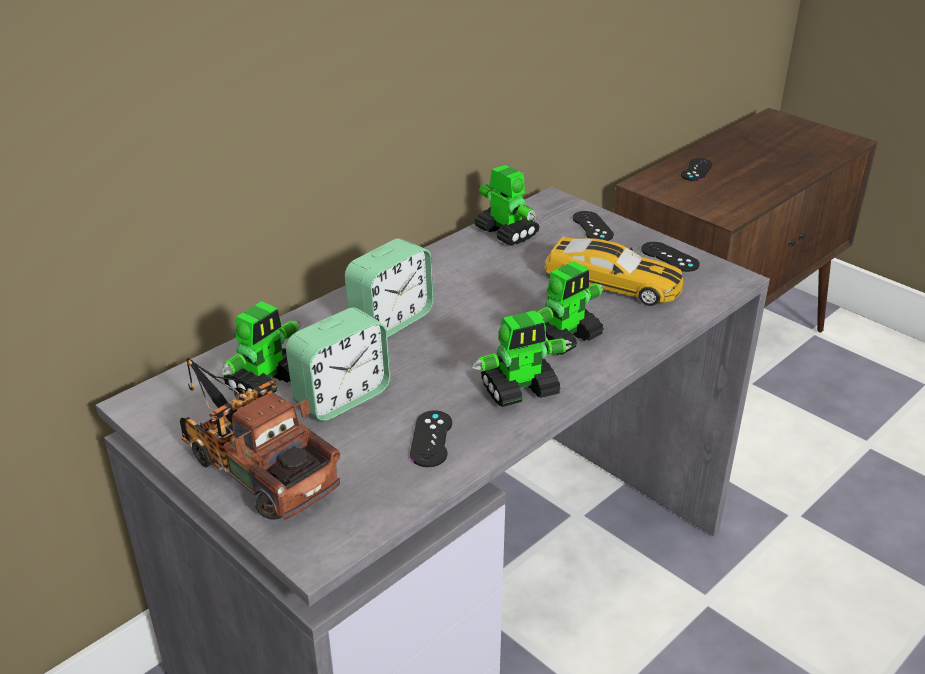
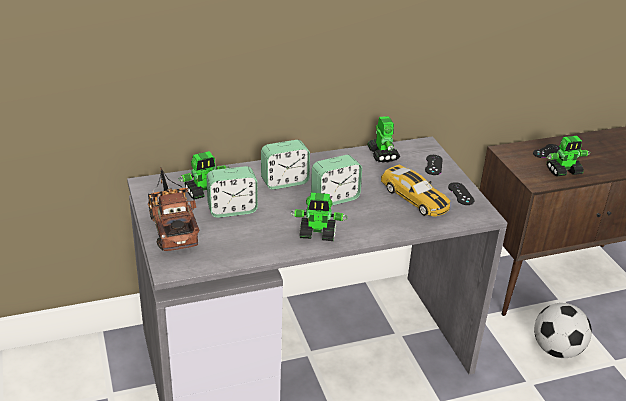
camera: 25 degrees right, 0 degrees up
(431, 439) = (256, 241): black game controller -> none
(495, 322) = (335, 198): none -> alarm clock
(565, 338) = (363, 217): toy robot -> toy robot (564, 171)
(791, 454) = (556, 350): none -> football

